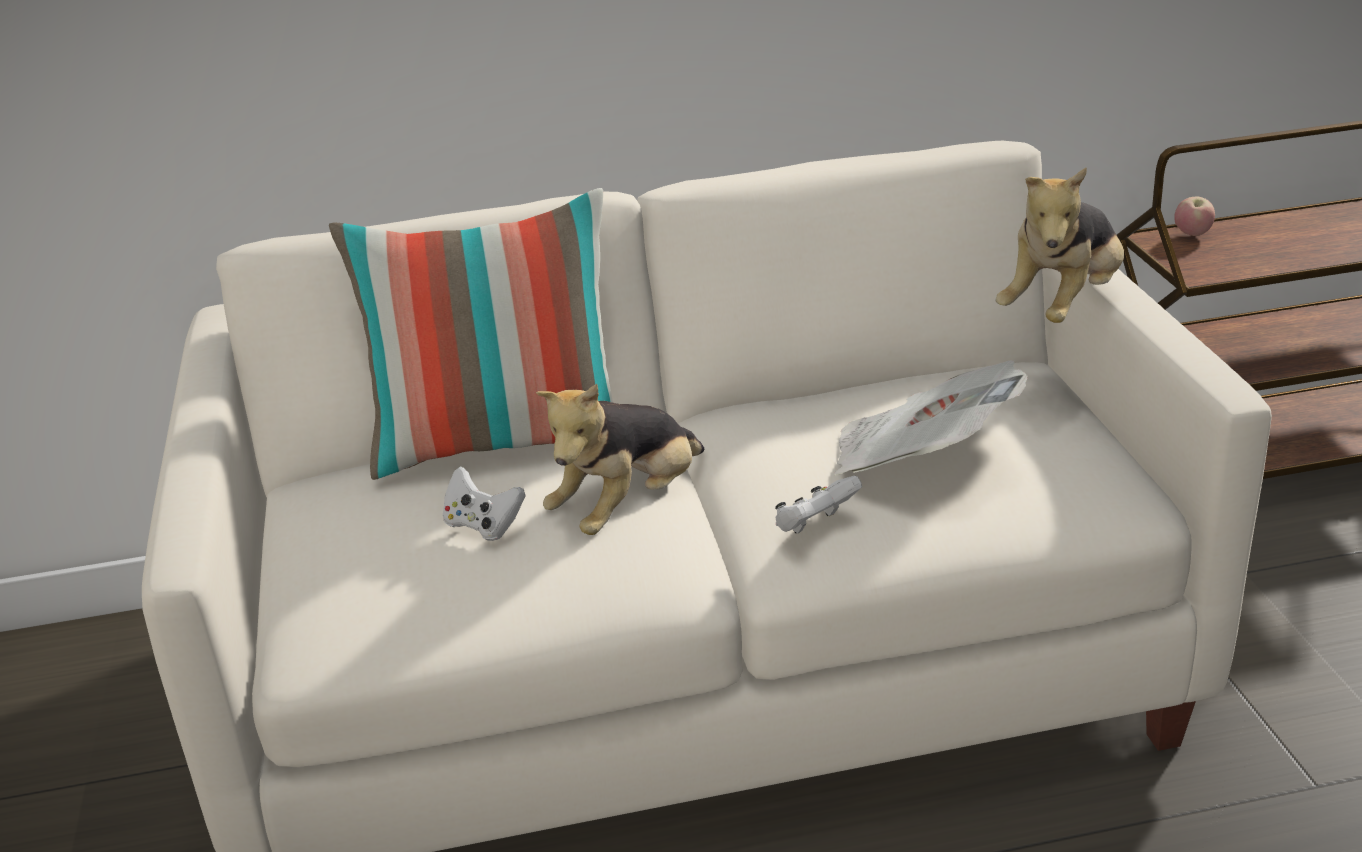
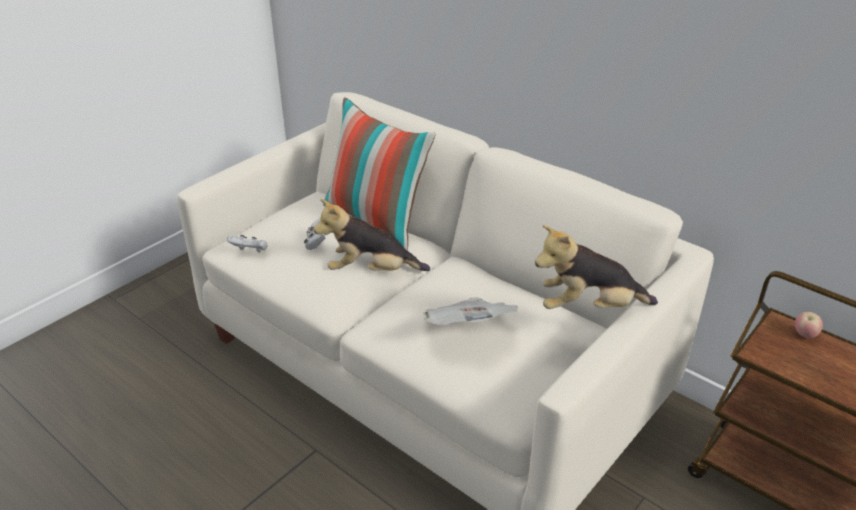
camera: 50 degrees right, 5 degrees up
(815, 525) = (392, 322): white game controller -> white game controller (250, 251)

